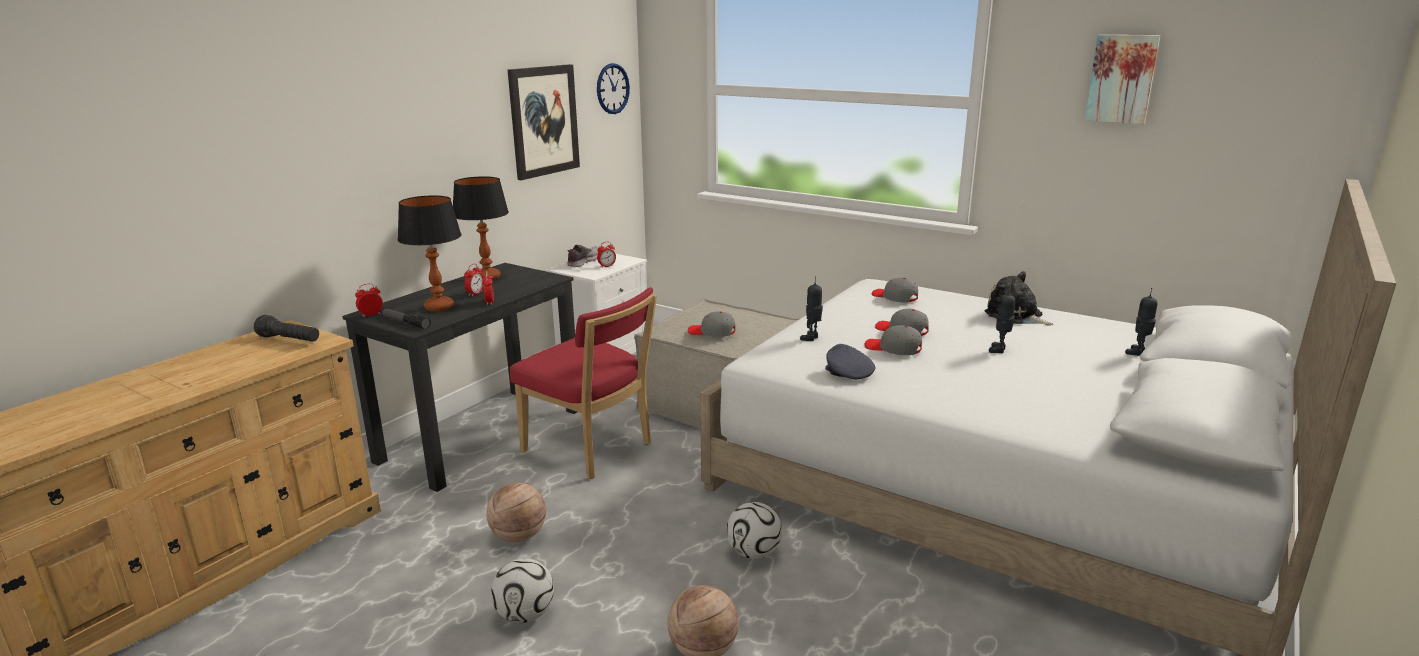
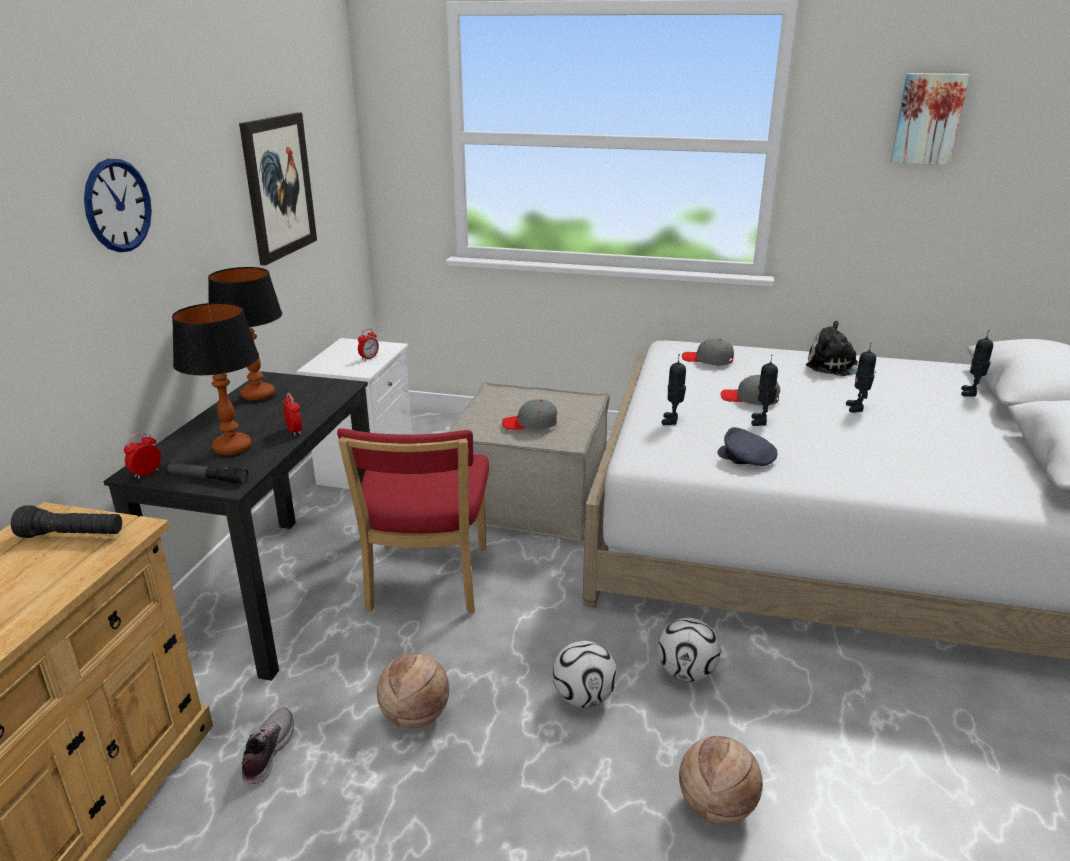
camera: 20 degrees left, 5 degrees up
(475, 293) = (264, 421): alarm clock -> none
(525, 615) = (492, 821): football -> football (583, 698)
(583, 262) = (335, 355): shoe -> shoe (267, 752)
(591, 449) = (426, 583): red chair -> red chair turned 75 degrees clockwise
(612, 88) = (336, 140): wall clock -> wall clock (118, 205)
(893, 348) = (761, 421): grey cap -> toy robot

